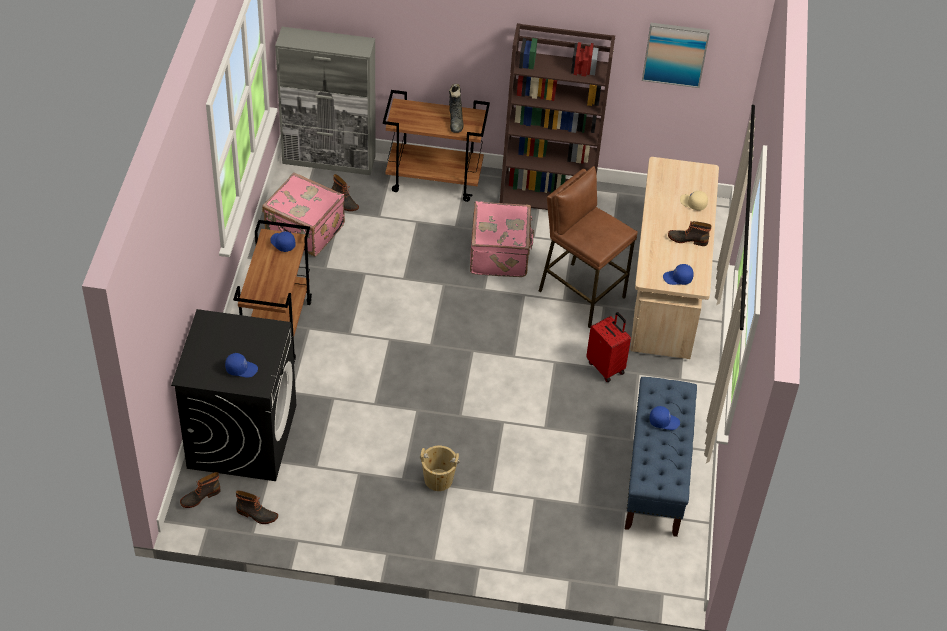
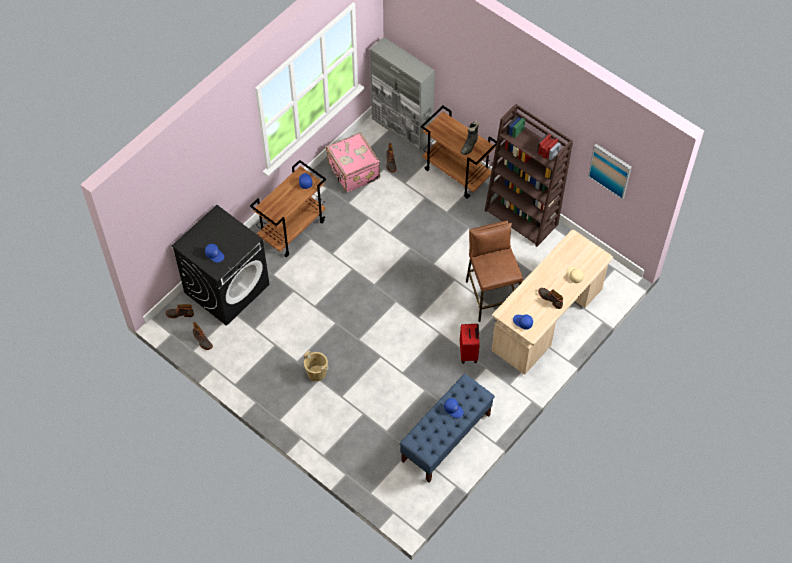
camera: 35 degrees right, 10 degrees up
(500, 254) = (460, 245): pink suitcase -> none

